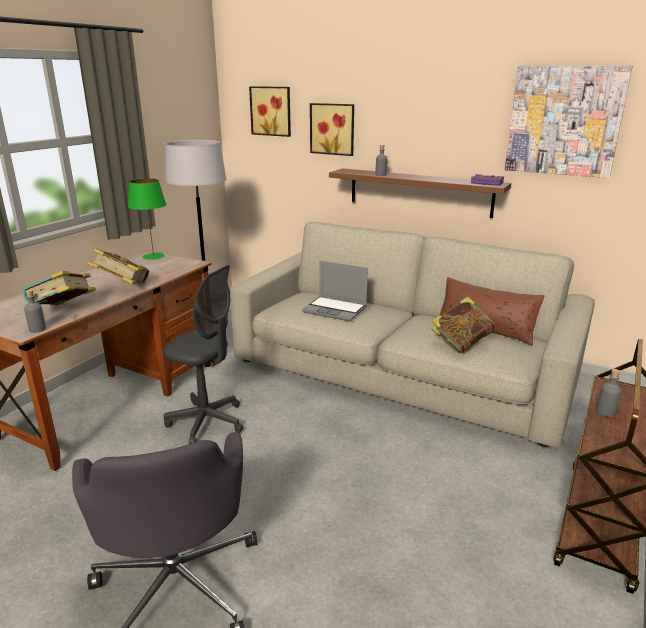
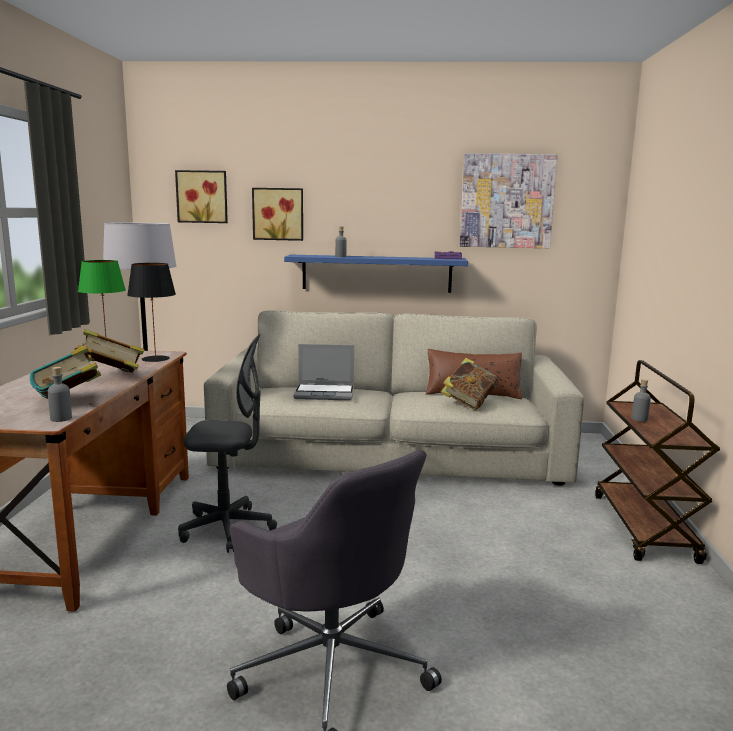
camera: 25 degrees left, 10 degrees down
(178, 268) = (155, 359): none -> black table lamp
(419, 192) = (376, 273): brown shelf -> blue shelf

